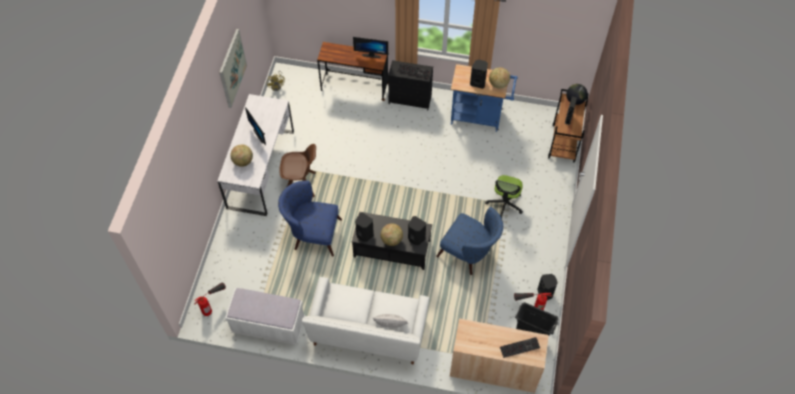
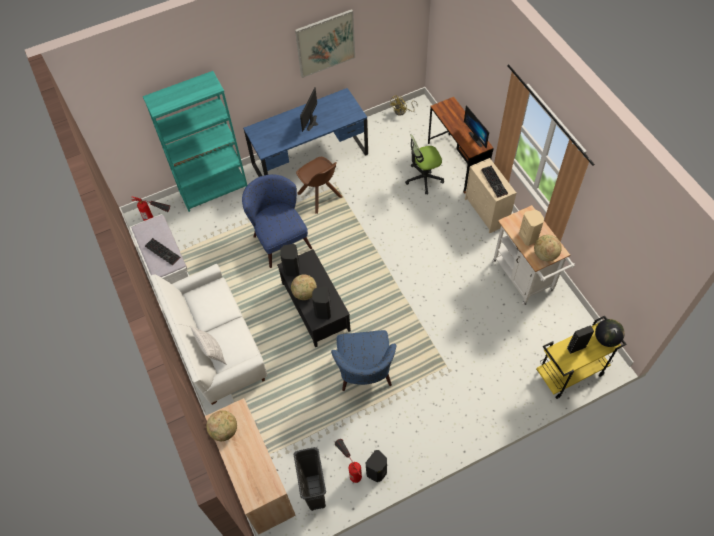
camera: 55 degrees right, 0 degrees up
(225, 249) = (214, 190): none -> turquoise bookcase
(243, 161) = (277, 130): globe -> globe (224, 430)
(261, 169) = (310, 159): white desk -> blue desk
(410, 99) = (486, 212): black dresser -> beige dresser
(478, 83) = (528, 237): black speaker -> beige speaker
(479, 117) = (525, 279): blue cart -> white cart
(505, 204) = (447, 367): office chair -> office chair (424, 178)
(520, 346) = (253, 474): keyboard -> keyboard (163, 252)
(563, 143) = (569, 374): brown cart -> yellow cart

